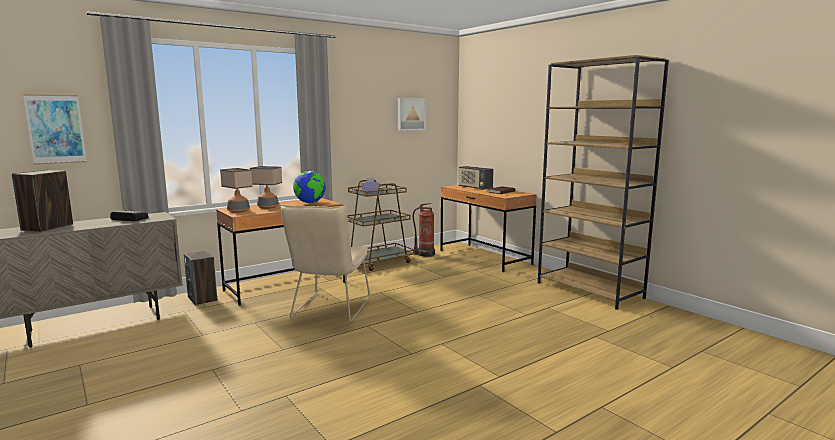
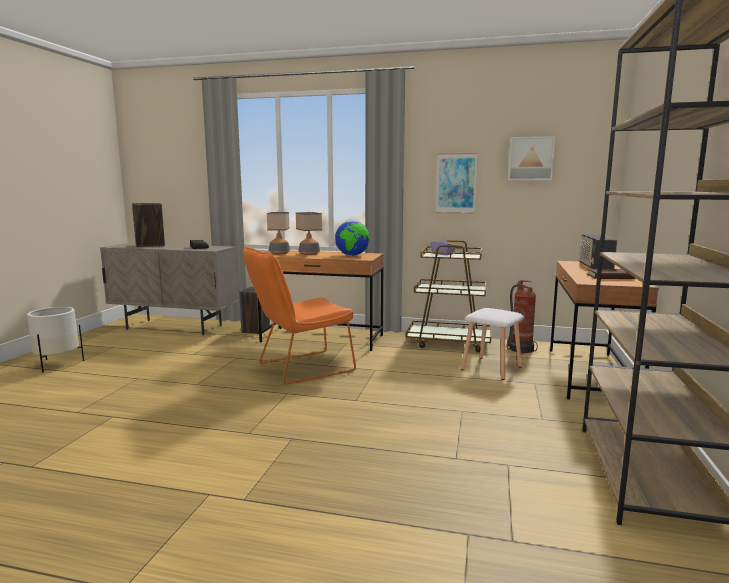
camera: 50 degrees right, 0 degrees up
(56, 129) = (179, 173): picture -> picture (456, 183)
(59, 402) = (58, 364): none -> white planter
(329, 309) = (300, 368): beige chair -> orange chair
(436, 269) = (491, 367): none -> white stool

